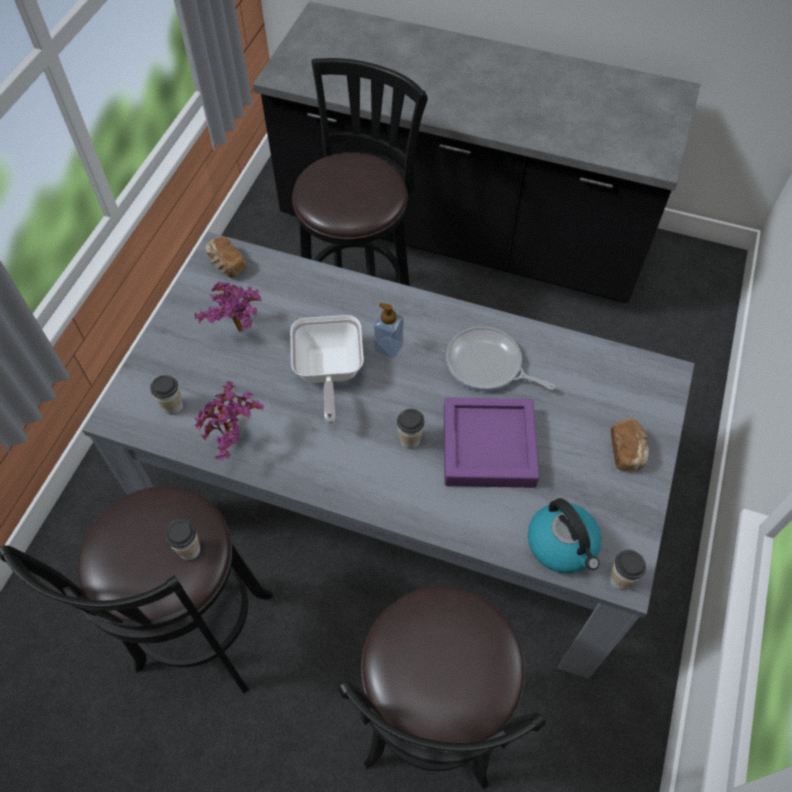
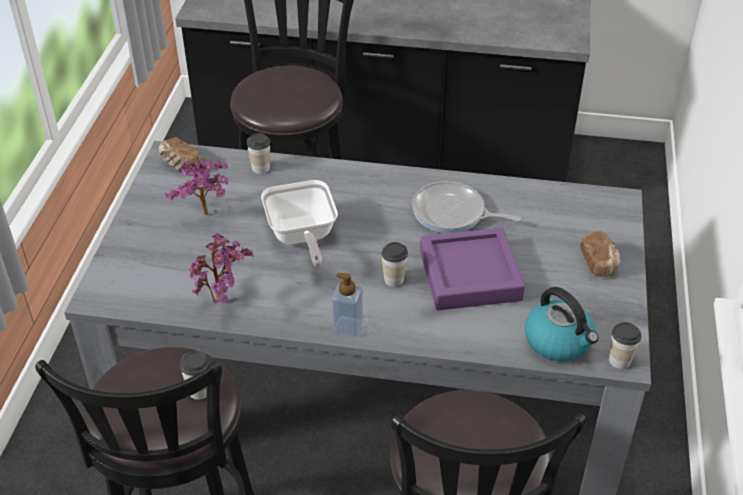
camera: 10 degrees left, 15 degrees down
(172, 406) = (153, 282): cup -> cup (260, 168)
(389, 347) = (355, 210): soap dispenser -> soap dispenser (348, 326)

